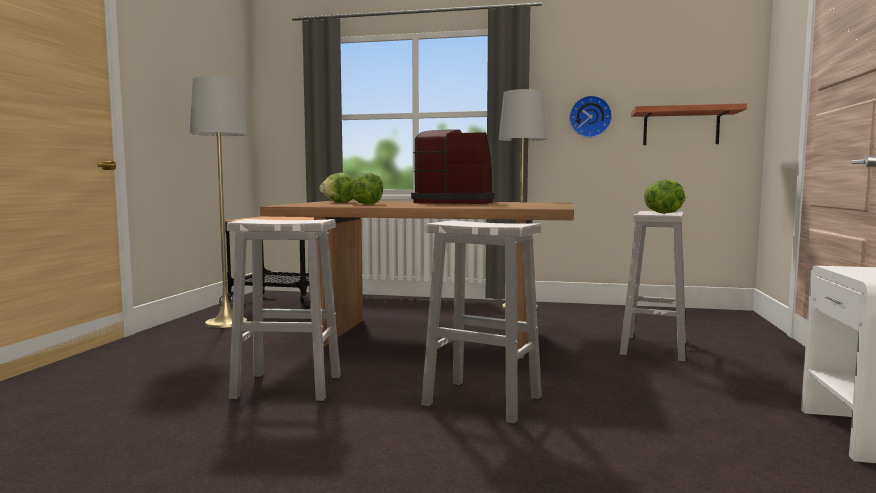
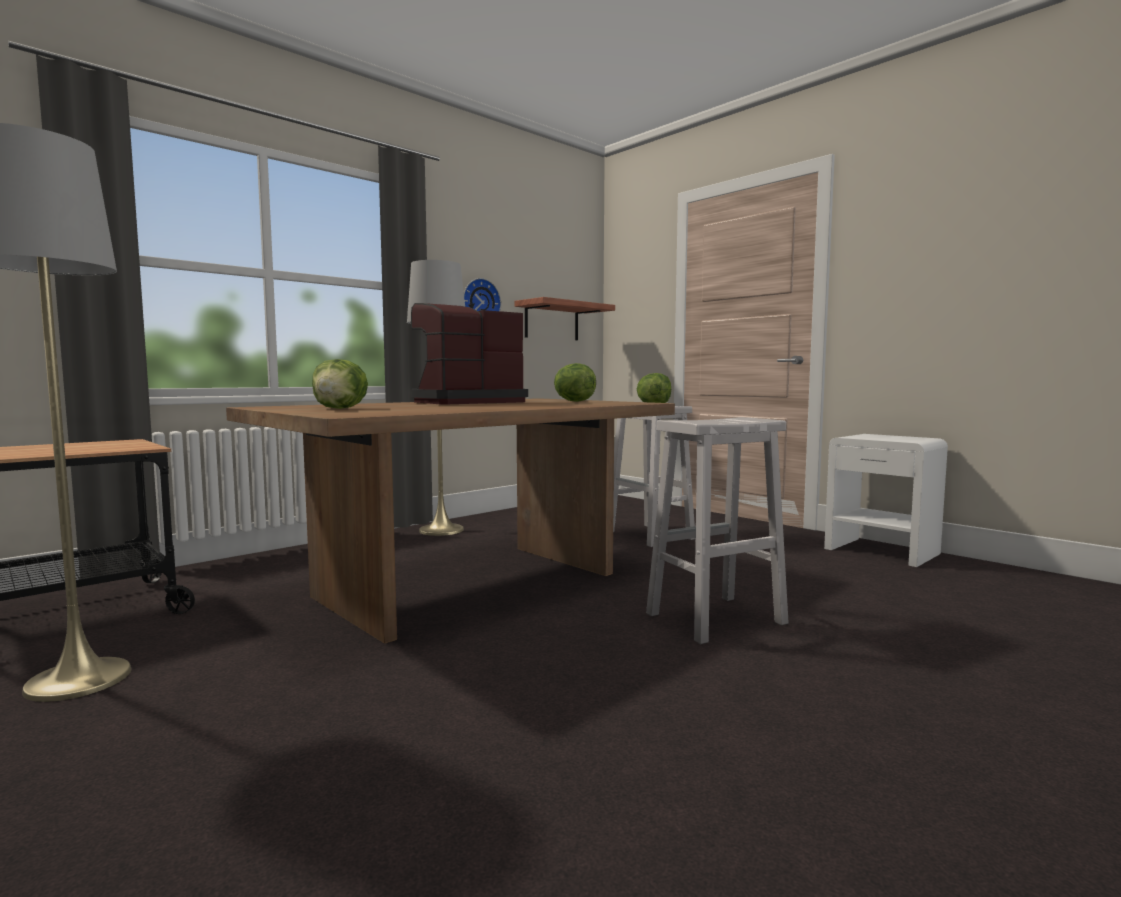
camera: 55 degrees left, 0 degrees up
(285, 387) = (541, 700): white stool -> none
(366, 204) = (410, 408): lettuce -> lettuce (573, 401)

